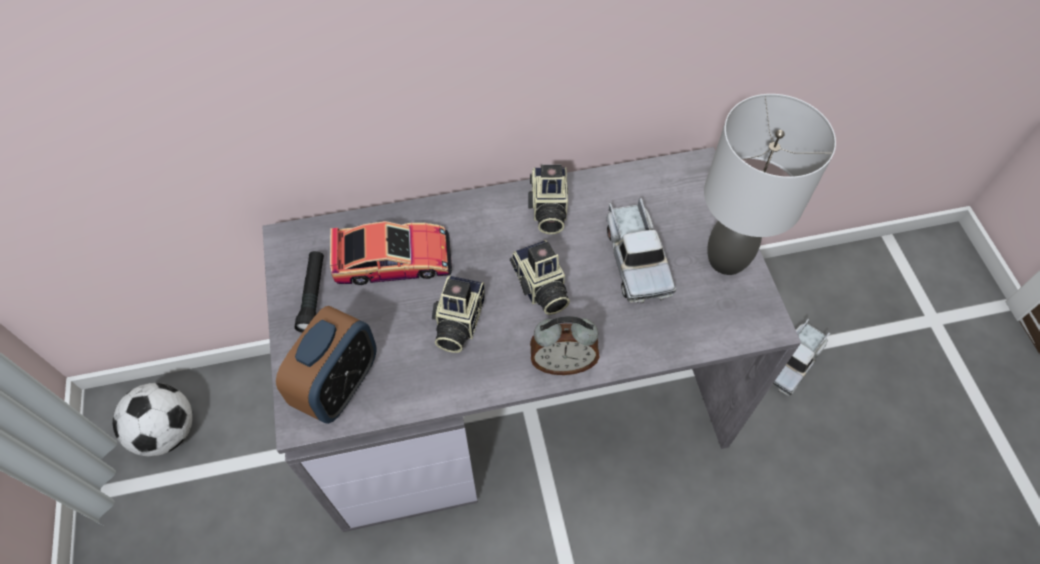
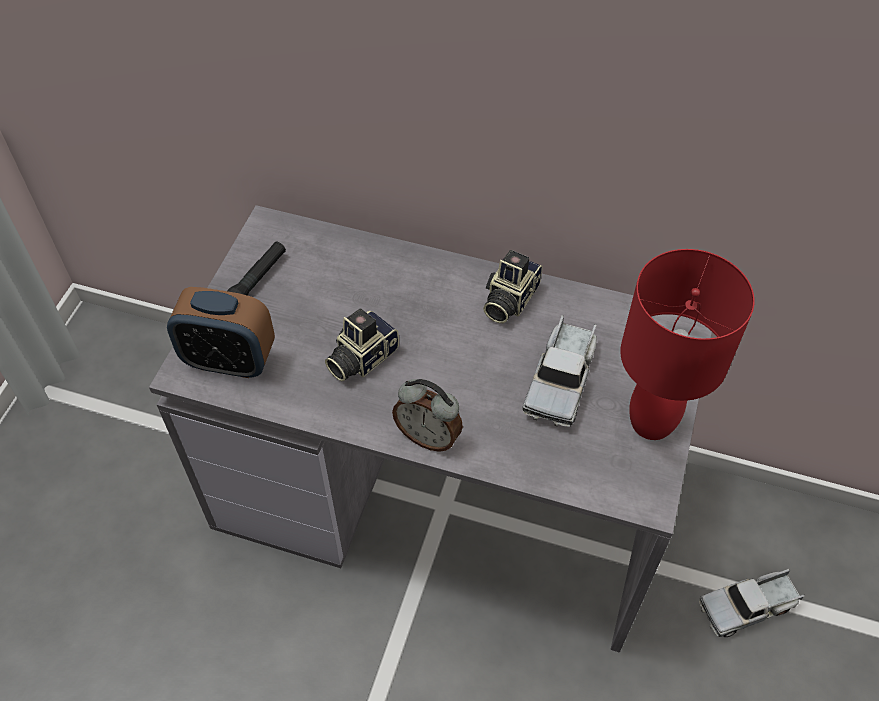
camera: 30 degrees right, 5 degrees down
(167, 431) = (123, 368): football -> none
(339, 385) = (230, 361): alarm clock -> alarm clock turned 45 degrees clockwise
(394, 259) = (343, 281): toy car -> none
(540, 288) = (453, 364): camera -> none
(728, 260) = (652, 424): grey table lamp -> red table lamp

